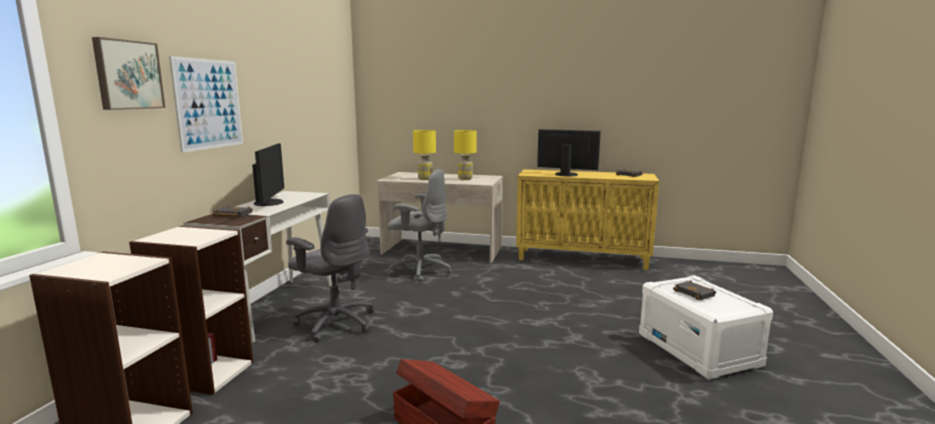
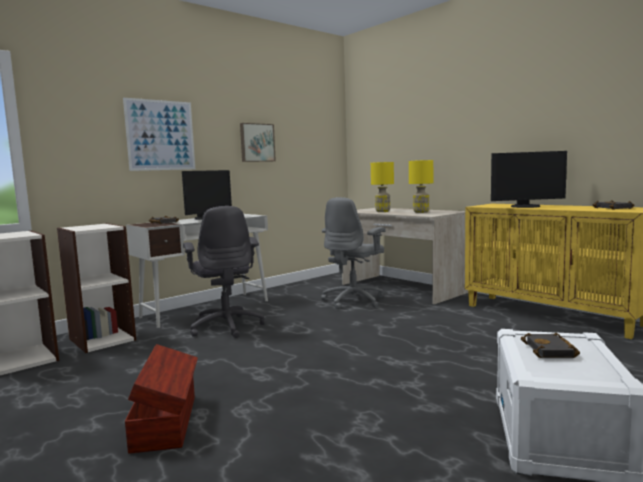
camera: 35 degrees right, 5 degrees down
(128, 75) = (83, 111): picture -> picture (256, 142)
(419, 271) = (354, 301): grey office chair -> grey office chair turned 75 degrees clockwise
(566, 174) = (526, 206): monitor -> monitor turned 120 degrees clockwise

